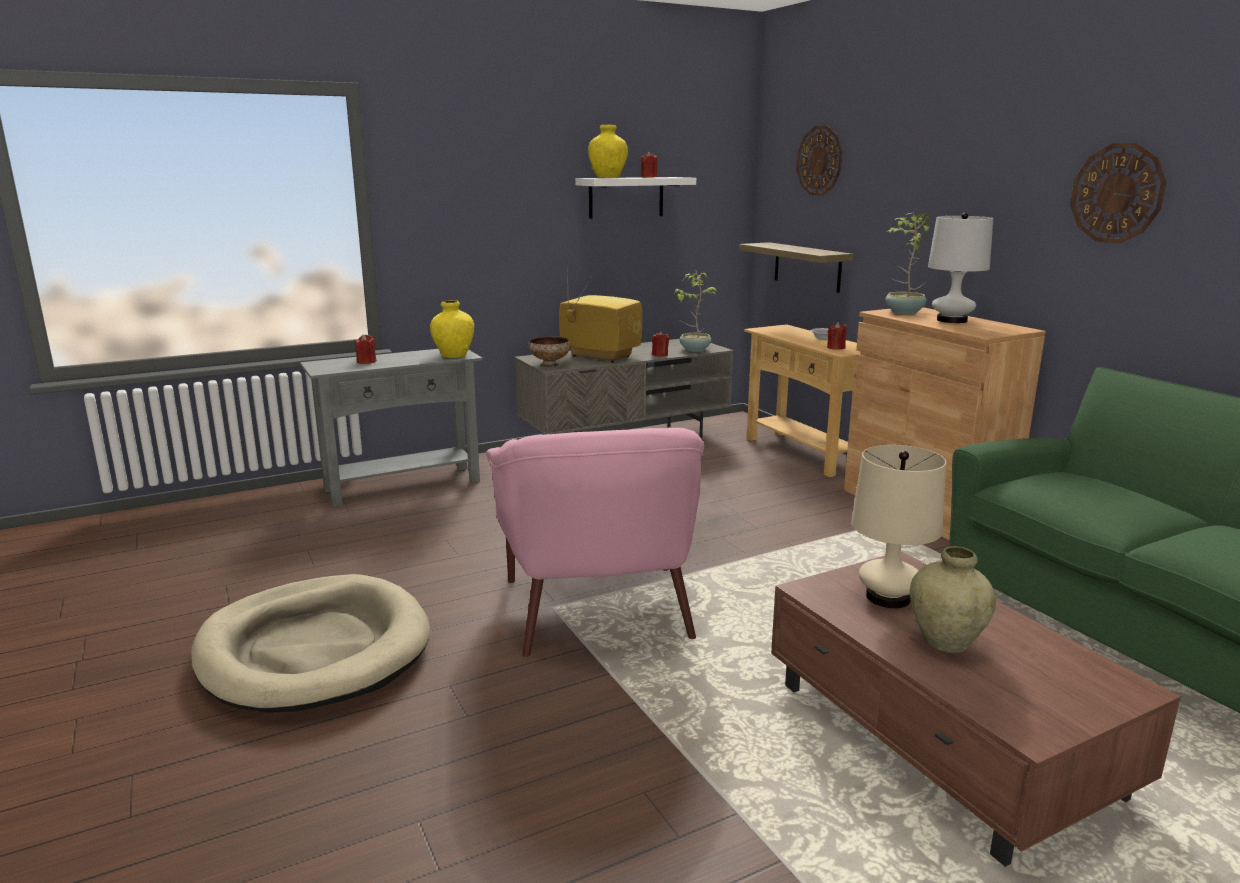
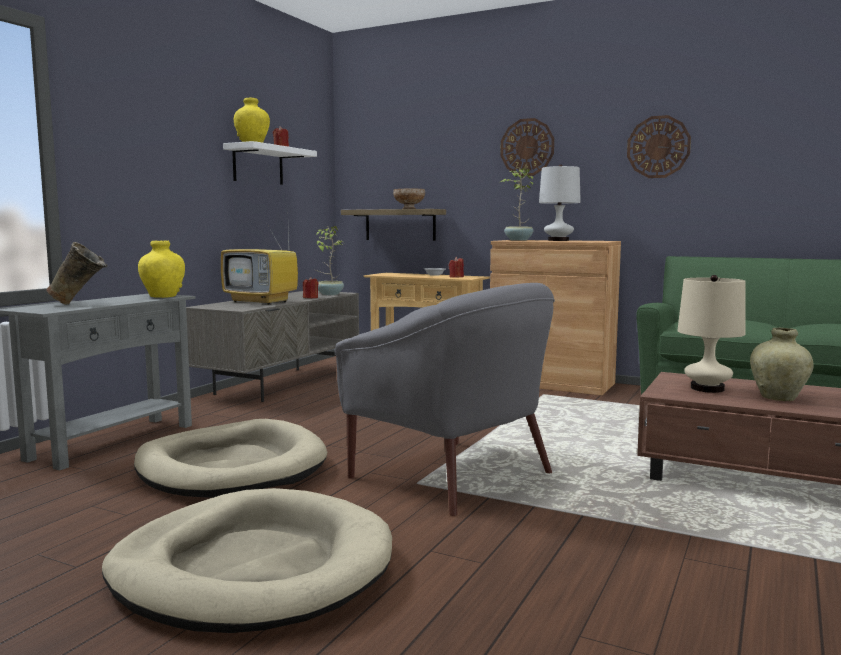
camera: 35 degrees left, 10 degrees down
(366, 362) = (80, 304): red candle -> beige vase
(442, 539) = (231, 467): none -> beige dog bed
(550, 365) = (234, 308): bowl -> bowl (409, 209)
(598, 356) = (262, 302): television -> television turned 150 degrees counterclockwise
(599, 609) = (454, 475): pink armchair -> grey armchair
(819, 161) = (405, 142): wall clock -> wall clock (527, 147)

